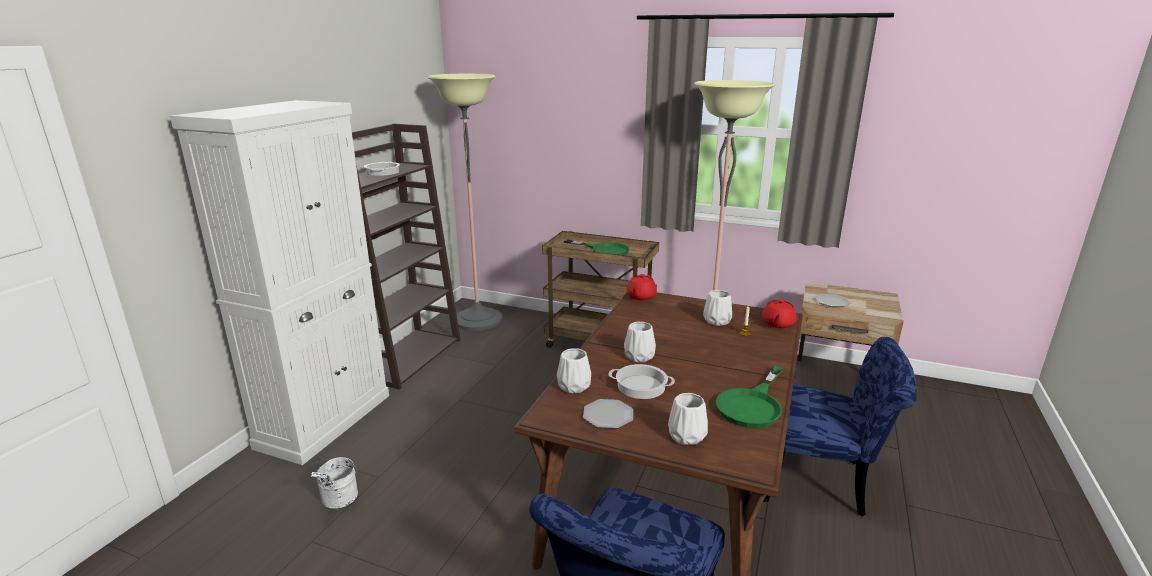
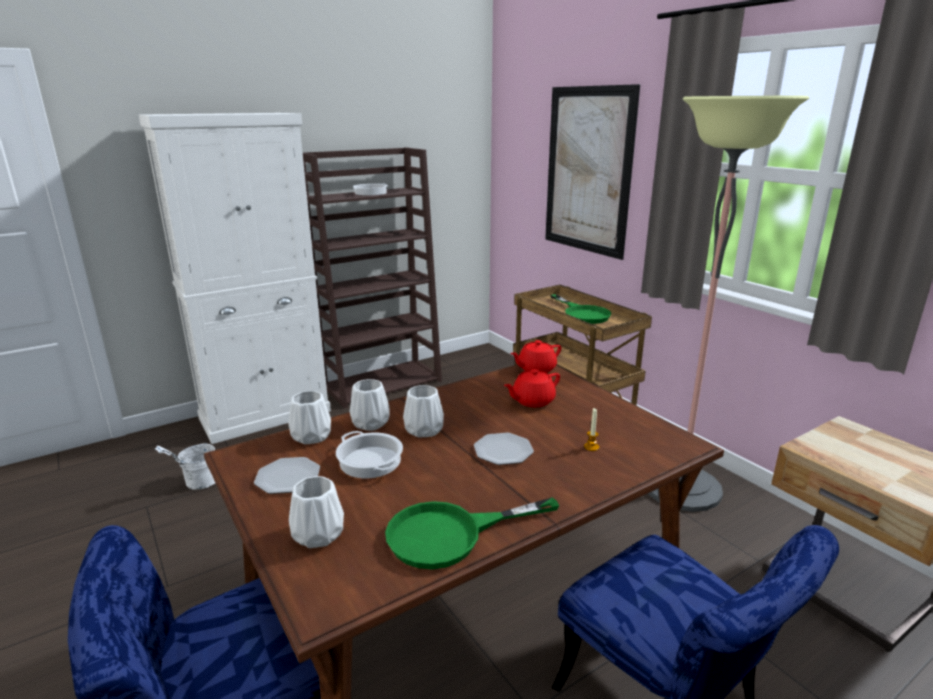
camera: 35 degrees right, 0 degrees up
(478, 319) = (479, 366): floor lamp -> none
(569, 134) = (587, 171): none -> picture
(717, 321) = (581, 421): white vase -> white vase (371, 423)
(777, 324) = (659, 450): red teapot -> red teapot (532, 401)
(832, 301) = (842, 453): plate -> plate (503, 451)

